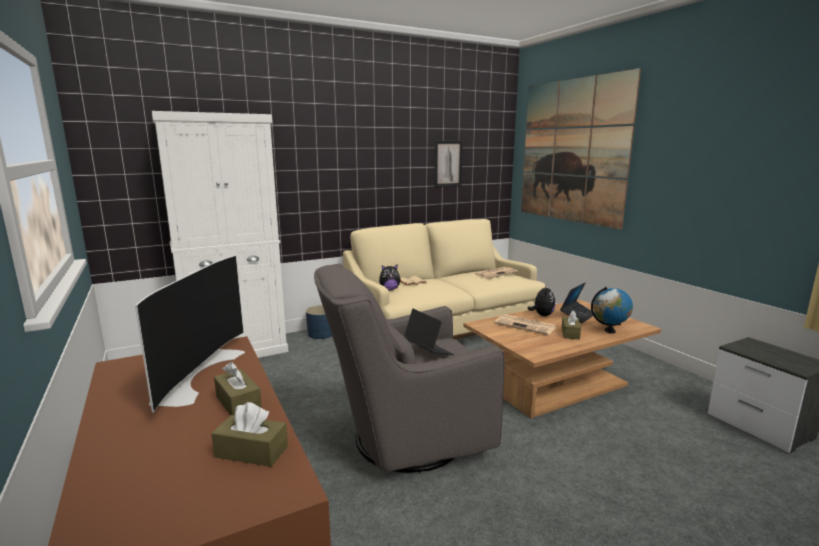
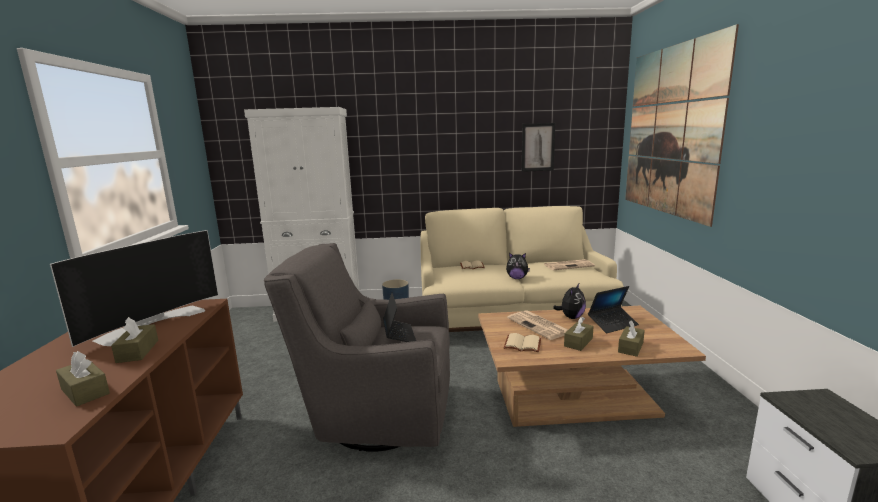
camera: 25 degrees right, 0 degrees up
(389, 289) = (444, 271): plush toy -> plush toy (517, 278)
(531, 342) = (521, 345): none -> beige book
(609, 331) = (630, 347): globe -> brown tissue box

